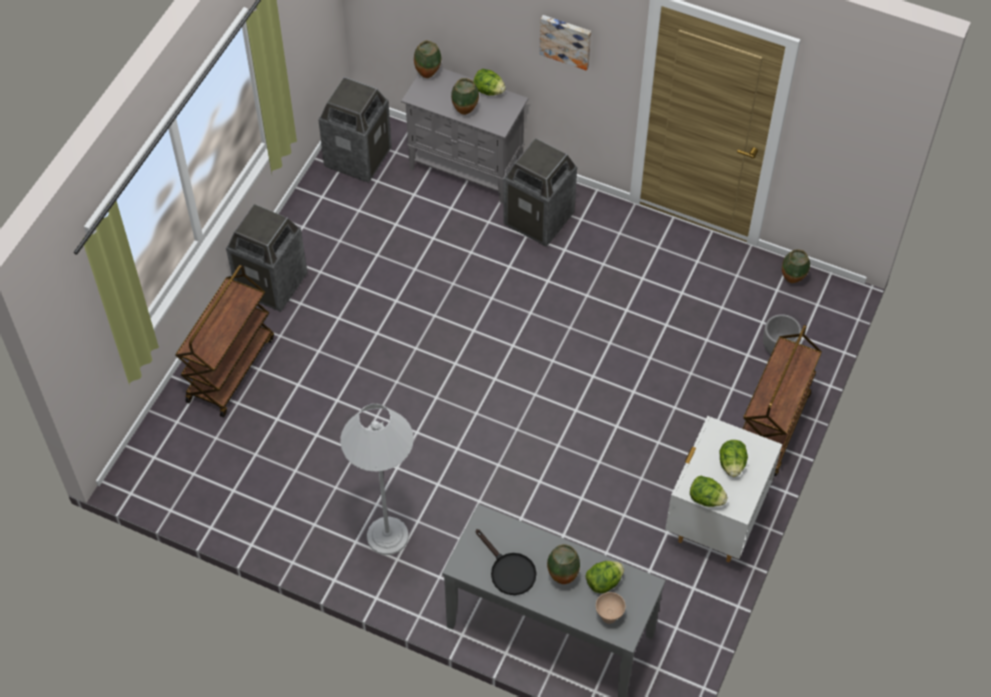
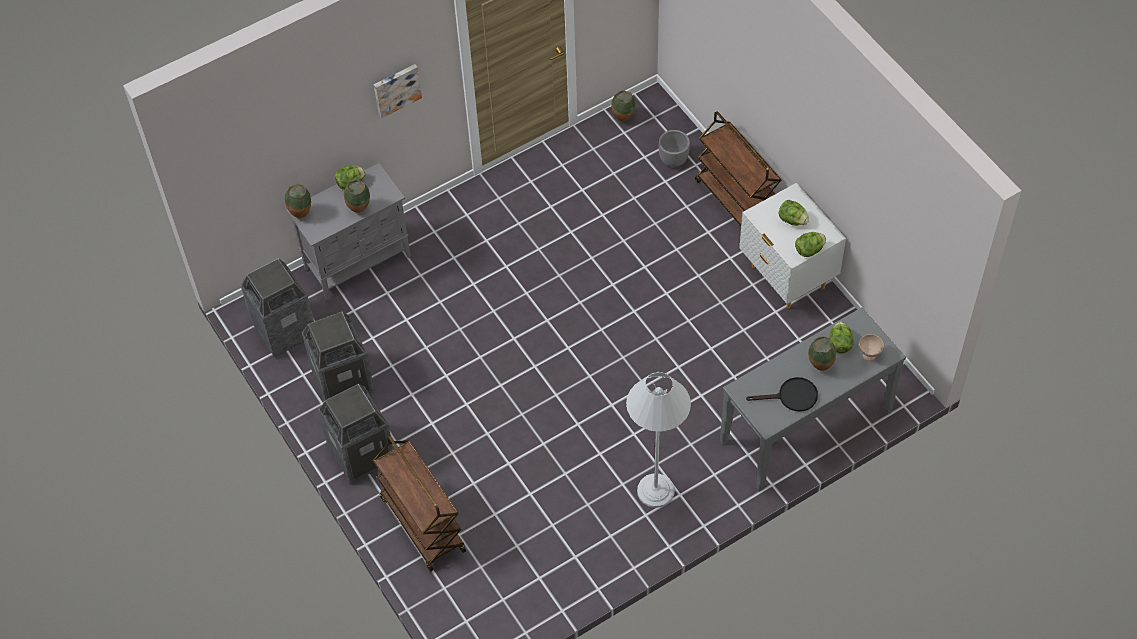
camera: 55 degrees left, 0 degrees up
(539, 219) = (445, 241): trash can -> trash can (343, 381)

